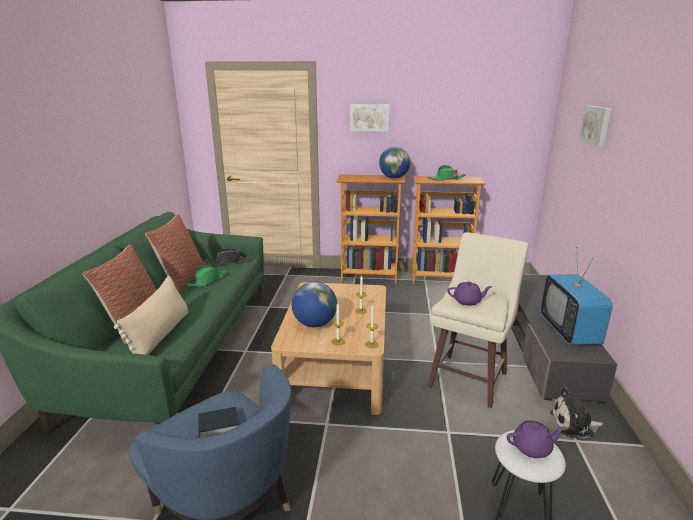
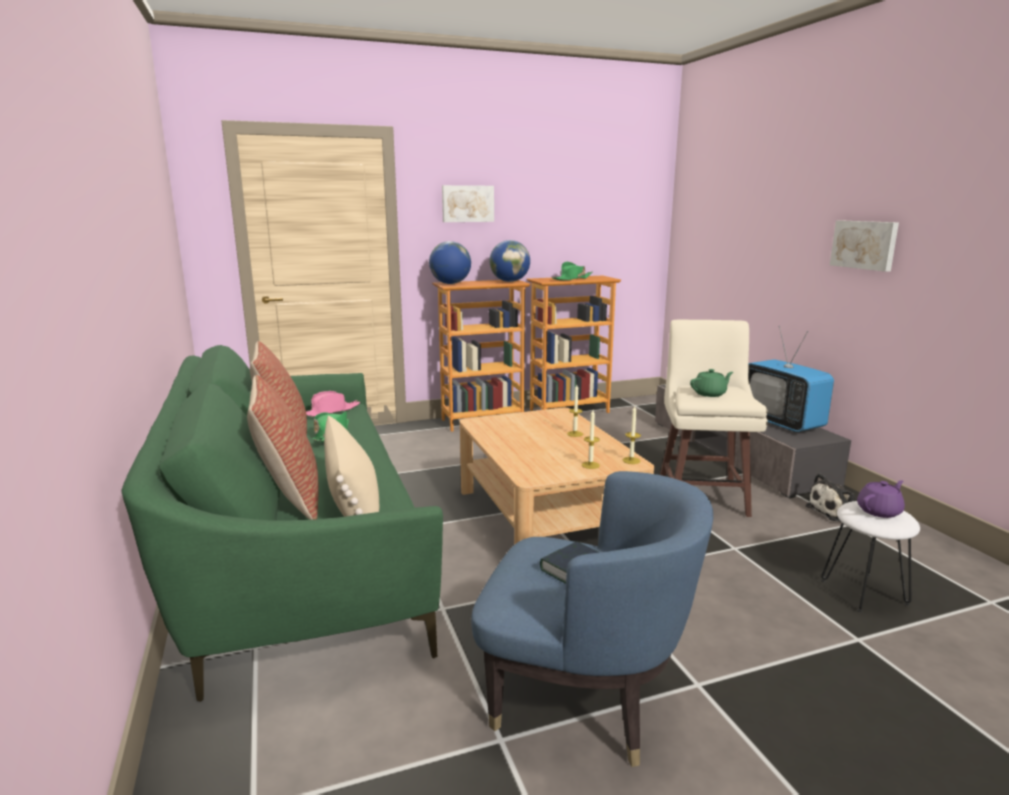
camera: 25 degrees left, 5 degrees down
(229, 262) = (329, 411): black hat -> pink hat
(315, 324) = (539, 455): globe -> globe (450, 283)
(467, 301) = (710, 394): purple teapot -> green teapot
(596, 124) = (753, 198): picture -> picture (865, 245)

